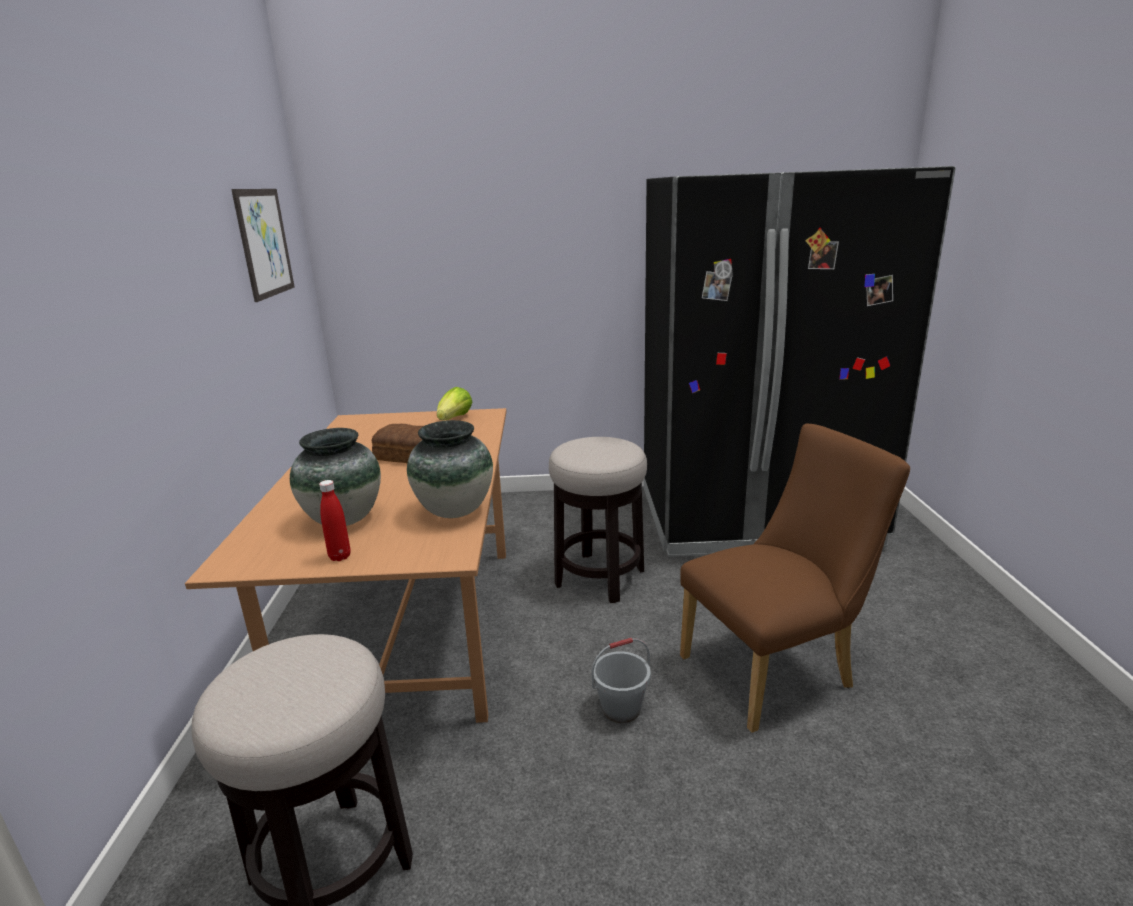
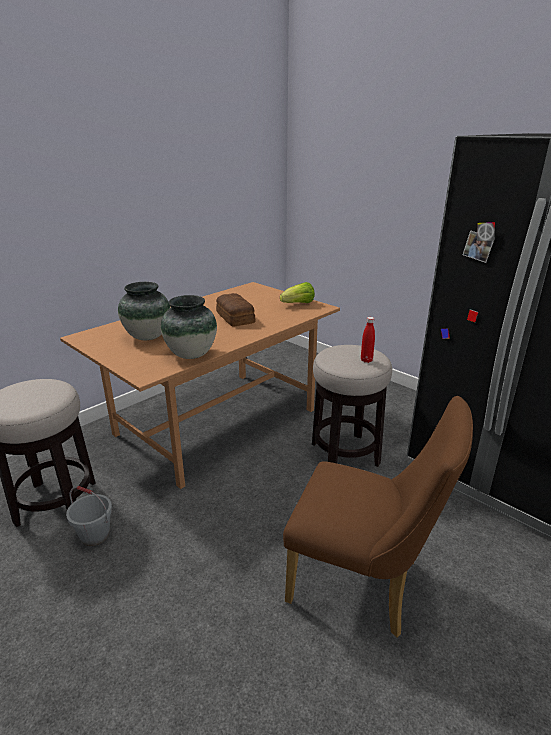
camera: 45 degrees right, 5 degrees up
(264, 243) = (231, 164): picture -> none
(340, 556) = (113, 353): red bottle -> red bottle (366, 360)
(621, 708) = (242, 531): grey bucket -> grey bucket (95, 535)

